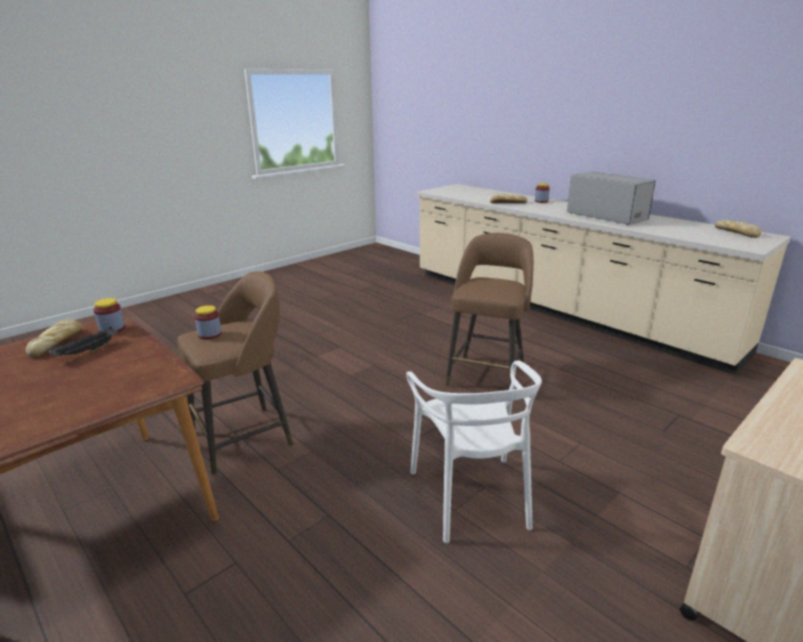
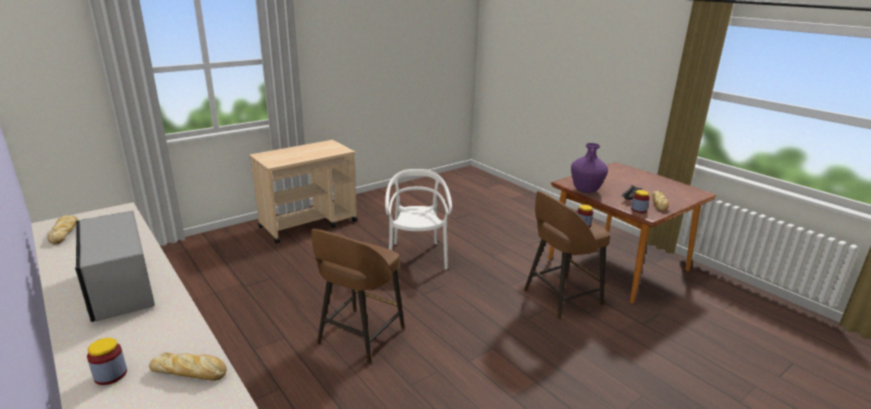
camera: 175 degrees left, 0 degrees up
(154, 360) = (585, 191): none -> purple vase

